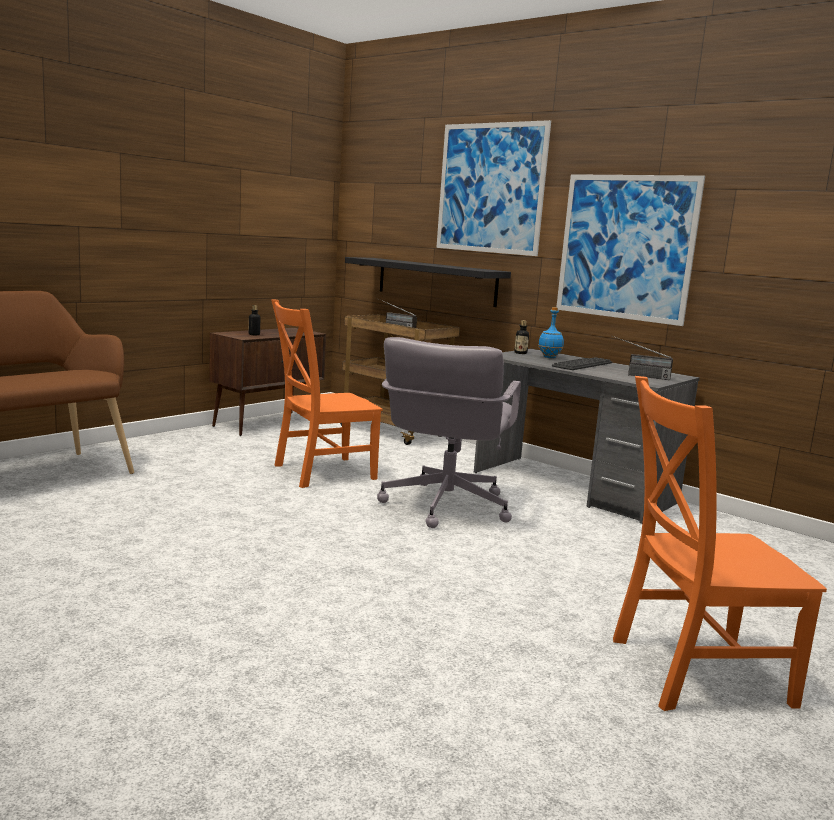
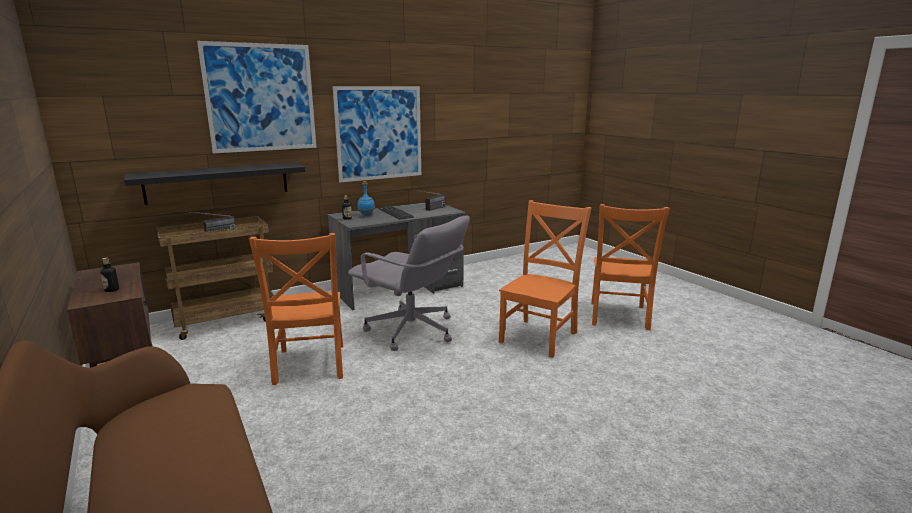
camera: 70 degrees left, 5 degrees up
(512, 590) = (540, 336): none -> orange chair

